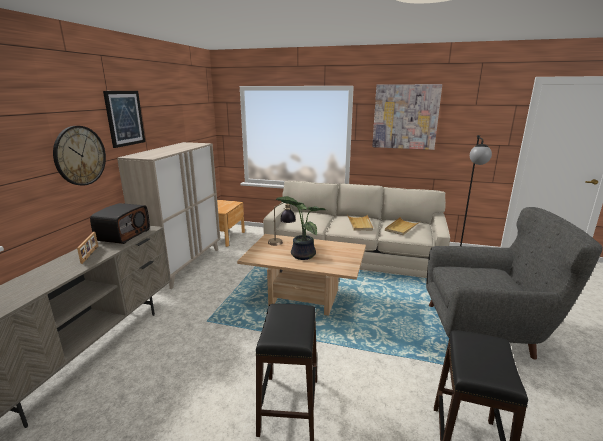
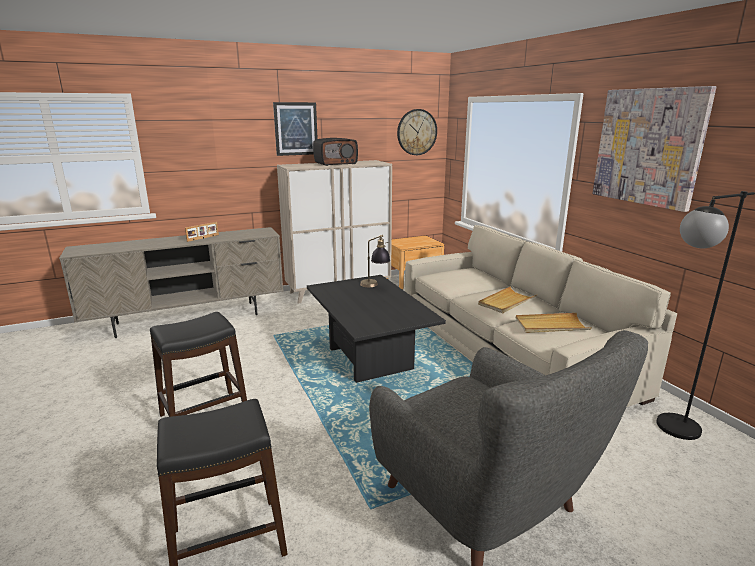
camera: 50 degrees right, 0 degrees up
(80, 155) = (238, 158): wall clock -> wall clock (416, 132)
(123, 235) = (246, 233): radio -> radio (335, 163)
(301, 255) = (360, 302): potted plant -> none
(304, 298) = (370, 359): beige coffee table -> black coffee table

